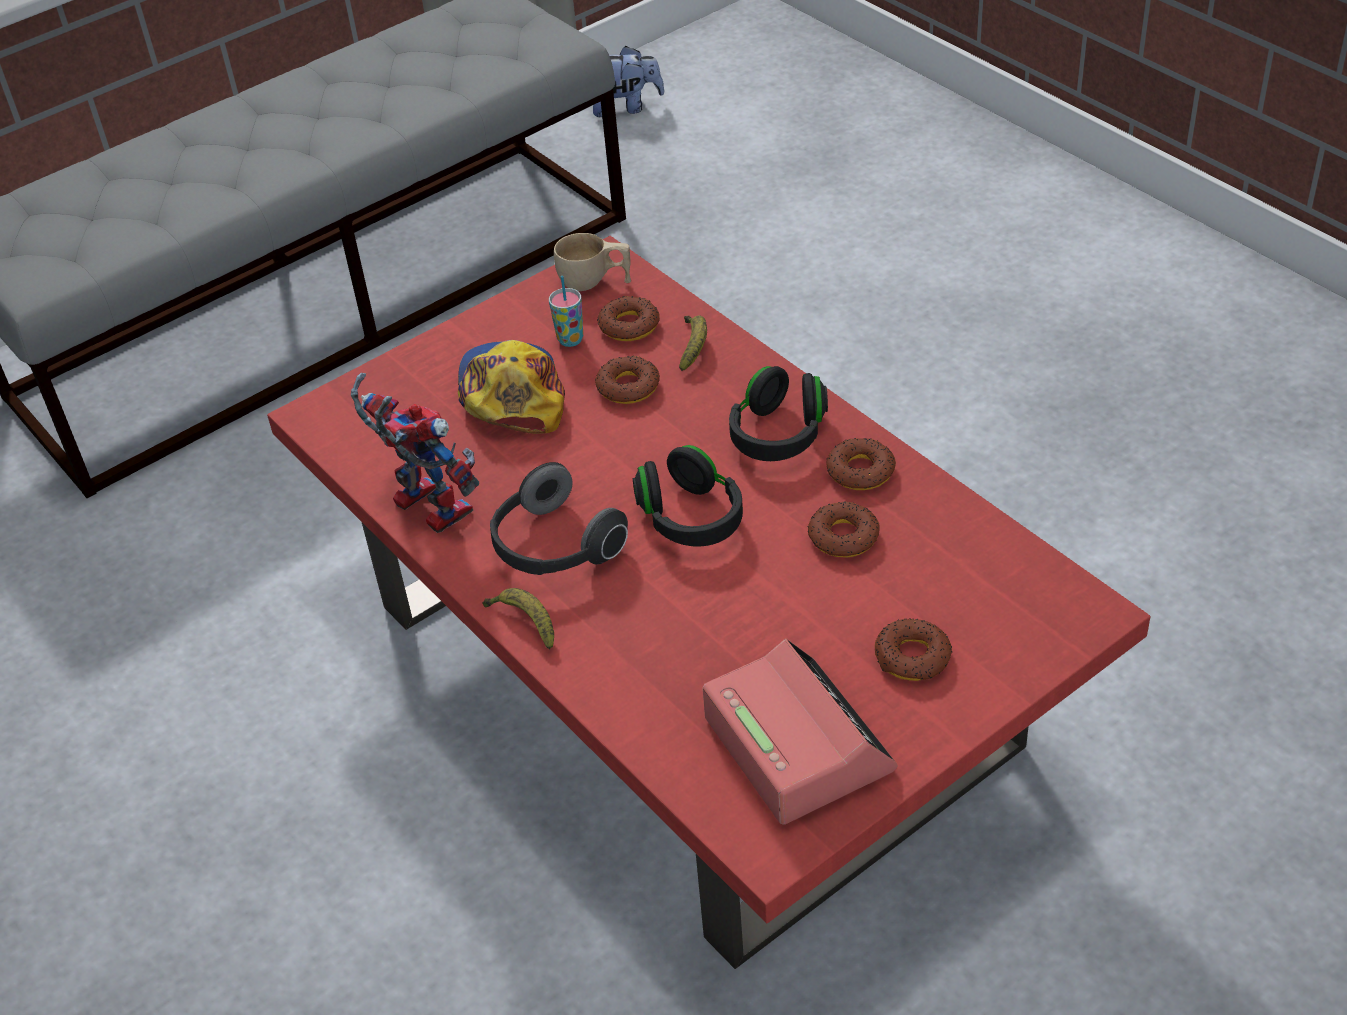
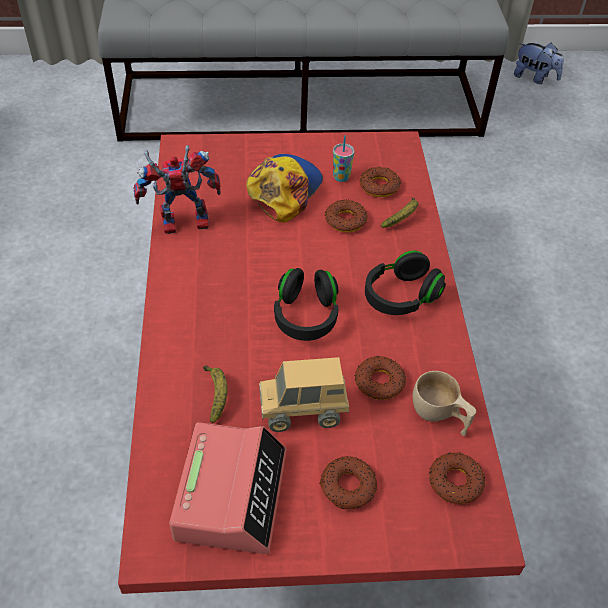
camera: 30 degrees right, 5 degrees up
(423, 506) = (181, 225): toy robot -> toy robot turned 90 degrees counterclockwise
(525, 622) = (165, 321): banana -> banana (216, 395)
(554, 547) = (220, 288): headphones -> none
(594, 282) = (384, 152): beige cup -> beige cup (439, 416)
(790, 617) = (303, 412): none -> toy truck
(860, 471) = (427, 347): donut -> donut (455, 481)

